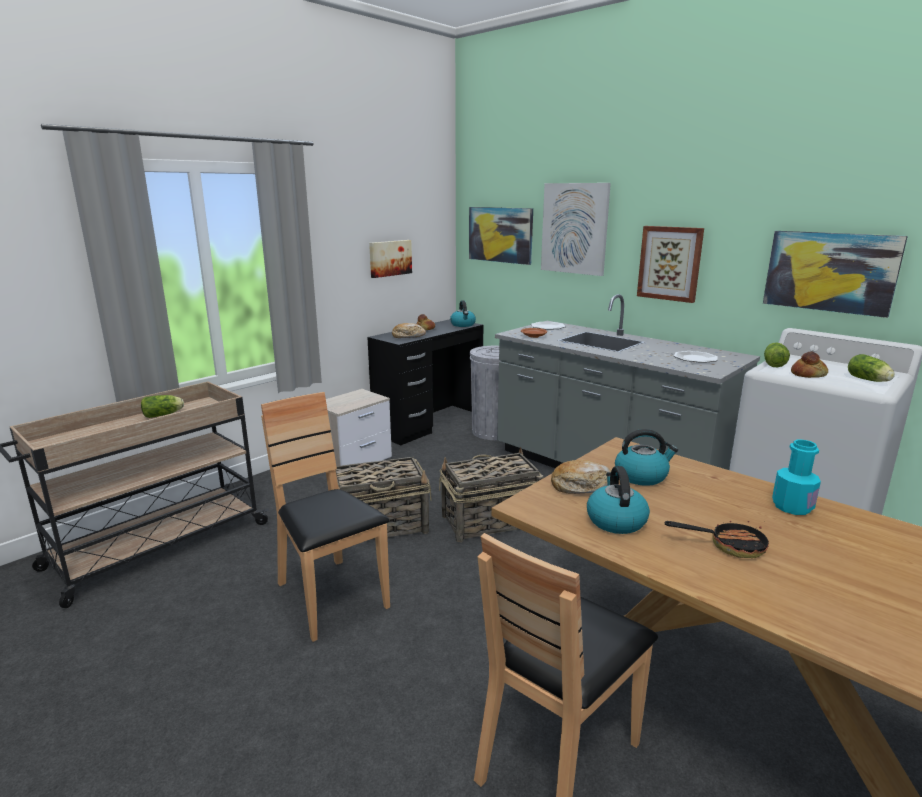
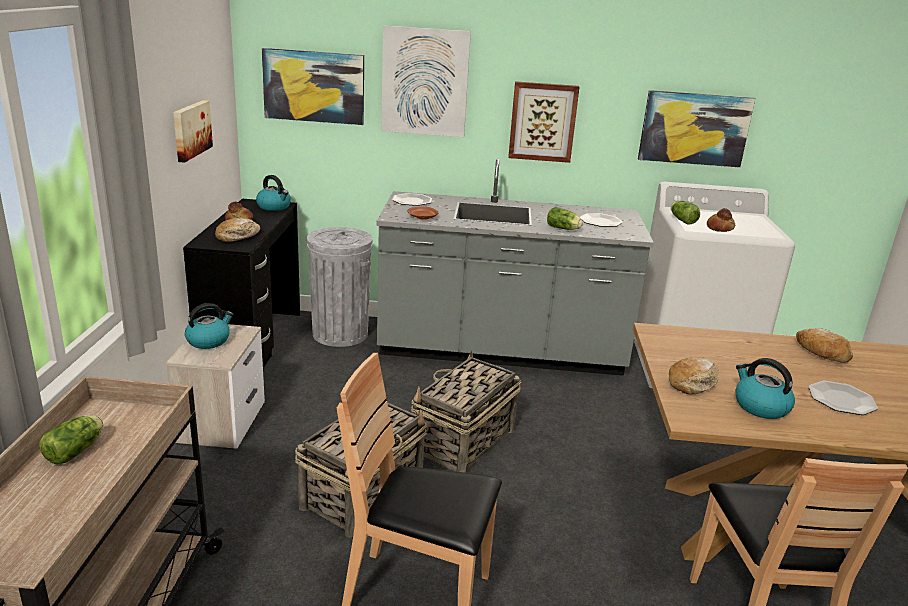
camera: 40 degrees left, 5 degrees up
(641, 476) = (710, 357): kettle -> kettle (209, 340)
(728, 545) = (841, 399): frying pan -> plate
(792, 507) = (821, 352): turquoise bottle -> bread
(869, 380) = (758, 226): lettuce -> lettuce (564, 229)

